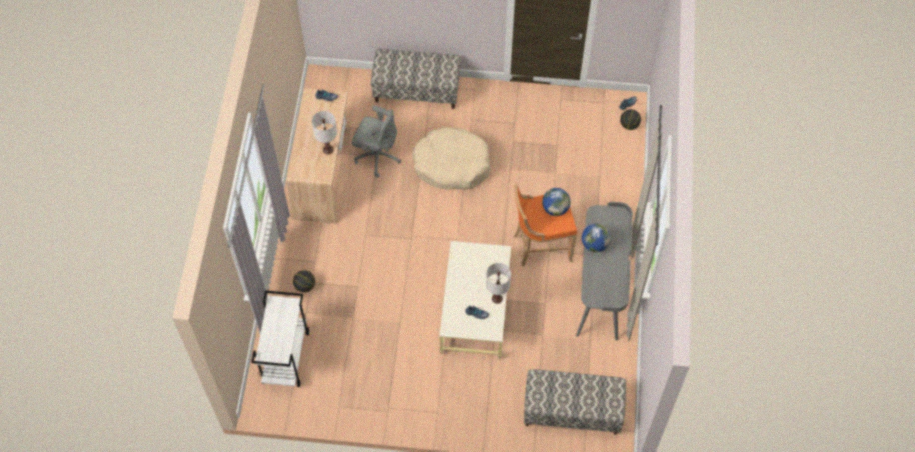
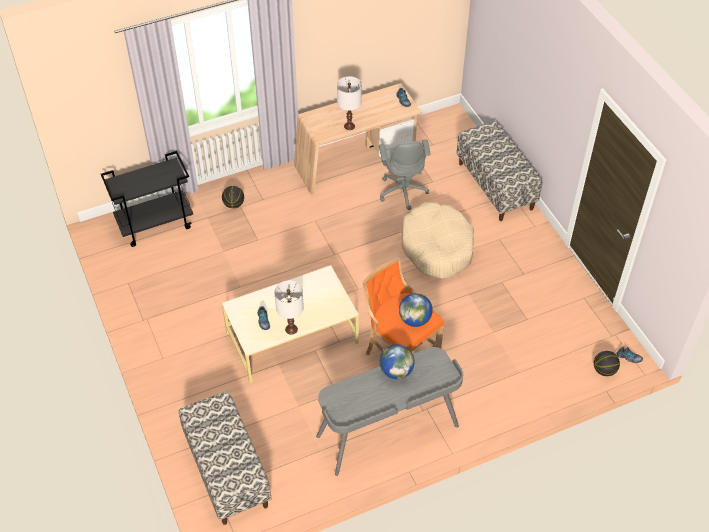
camera: 60 degrees right, 10 degrees down
(285, 356) = (156, 224): white cart -> black cart

